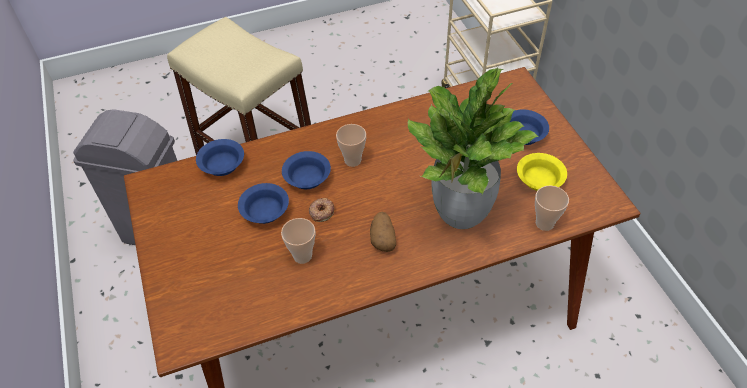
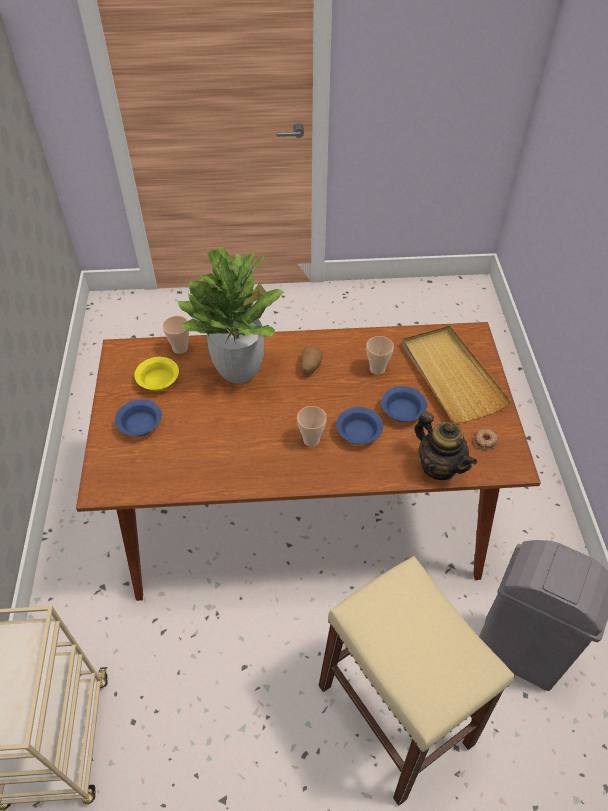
camera: 165 degrees left, 0 degrees up
(211, 269) = (451, 376): none -> beige tray
(222, 166) = (439, 466): blue bowl -> teapot
(321, 211) = (353, 399): donut -> donut (485, 441)

